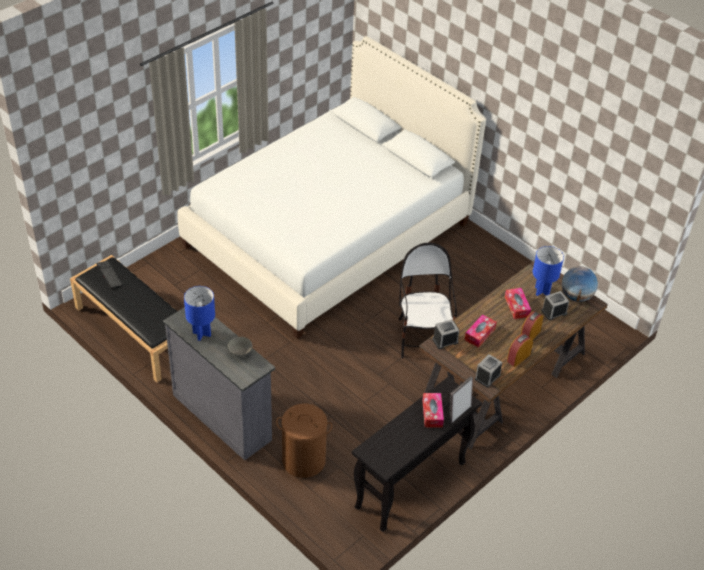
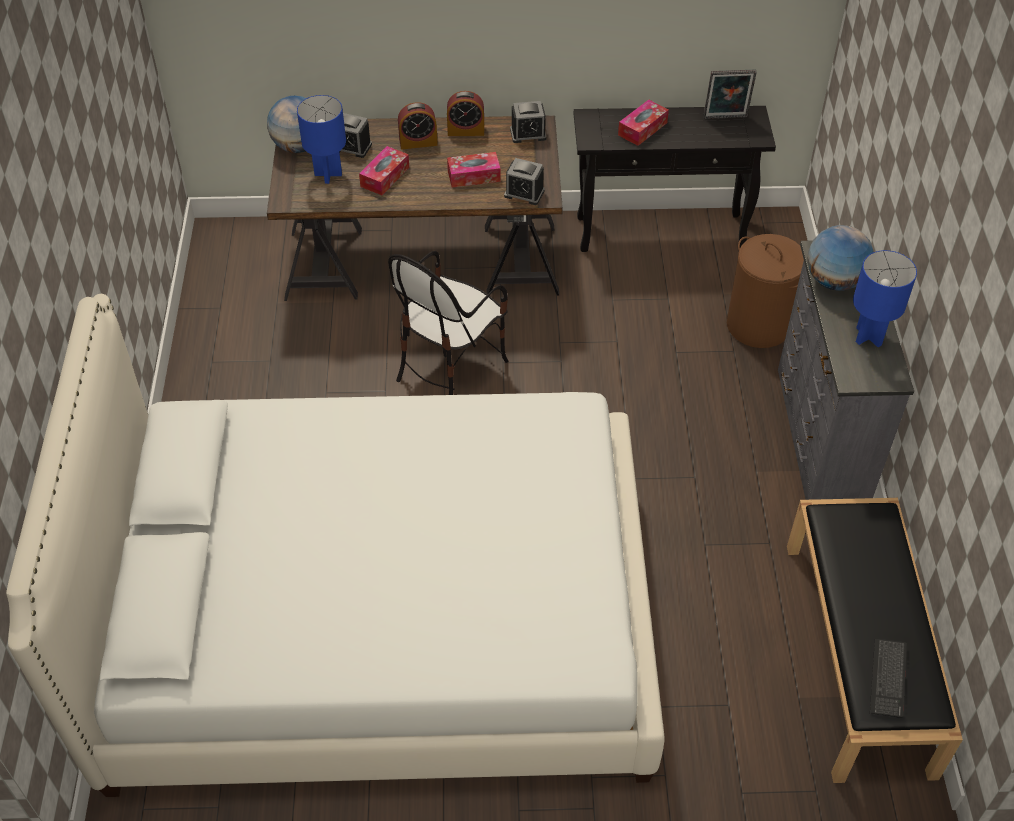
camera: 135 degrees left, 5 degrees up
(240, 353) = (833, 281): grey bowl -> globe
(458, 413) = (613, 114): picture frame -> picture frame (725, 118)

